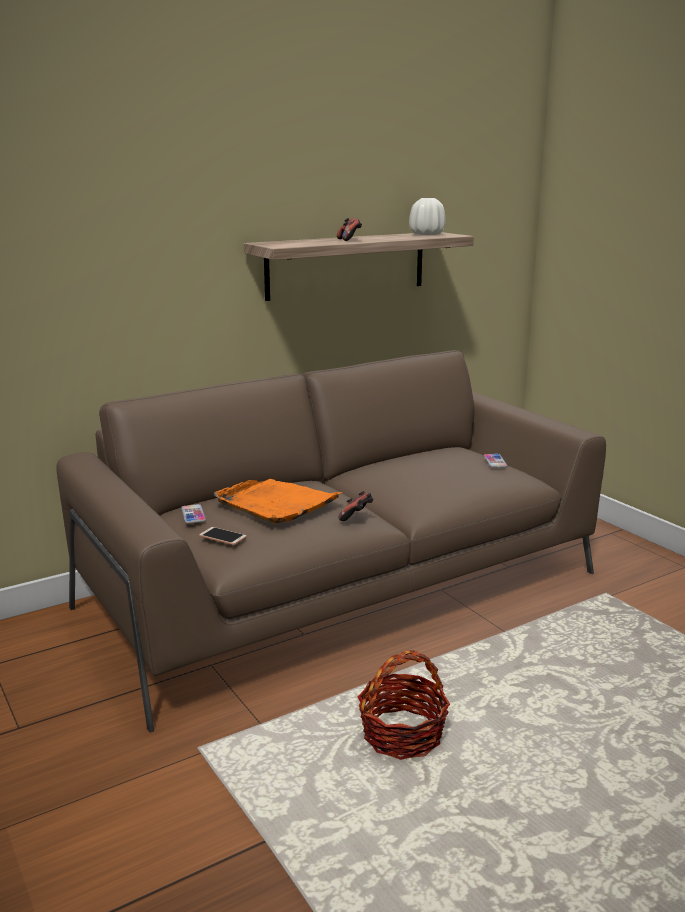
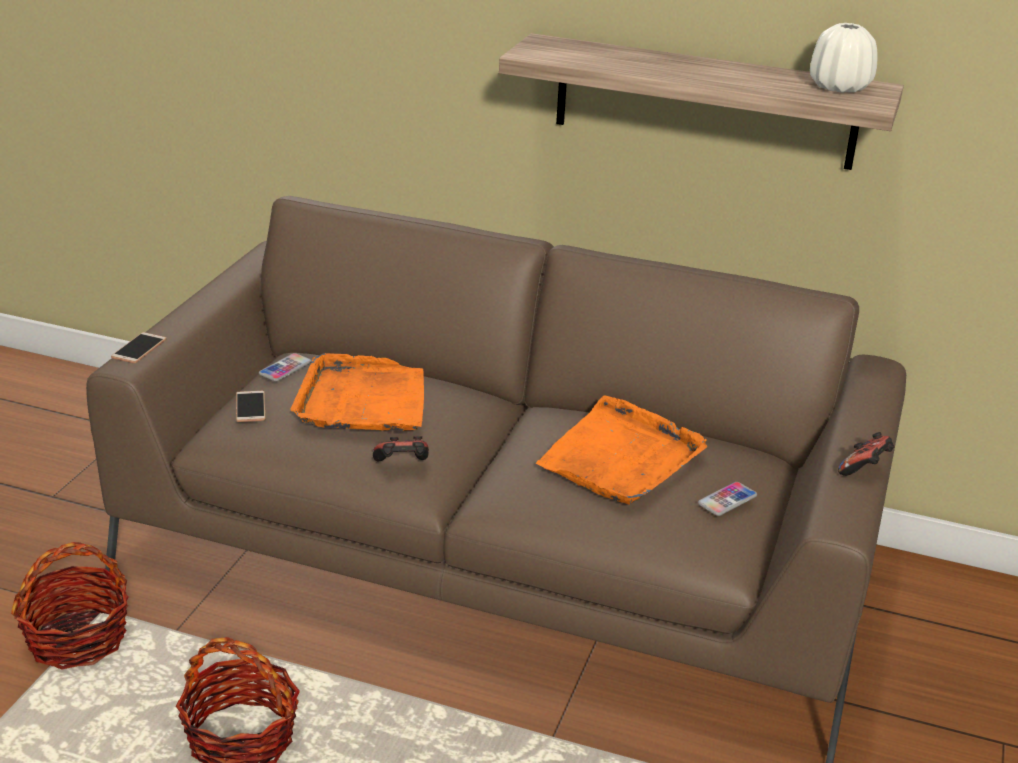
camera: 50 degrees right, 10 degrees up
(143, 523) = (139, 349): none -> phone
(215, 771) = (77, 639): none -> basket
(349, 240) = (664, 68): game controller -> game controller (864, 470)
(431, 467) = (621, 457): none -> orange tray

